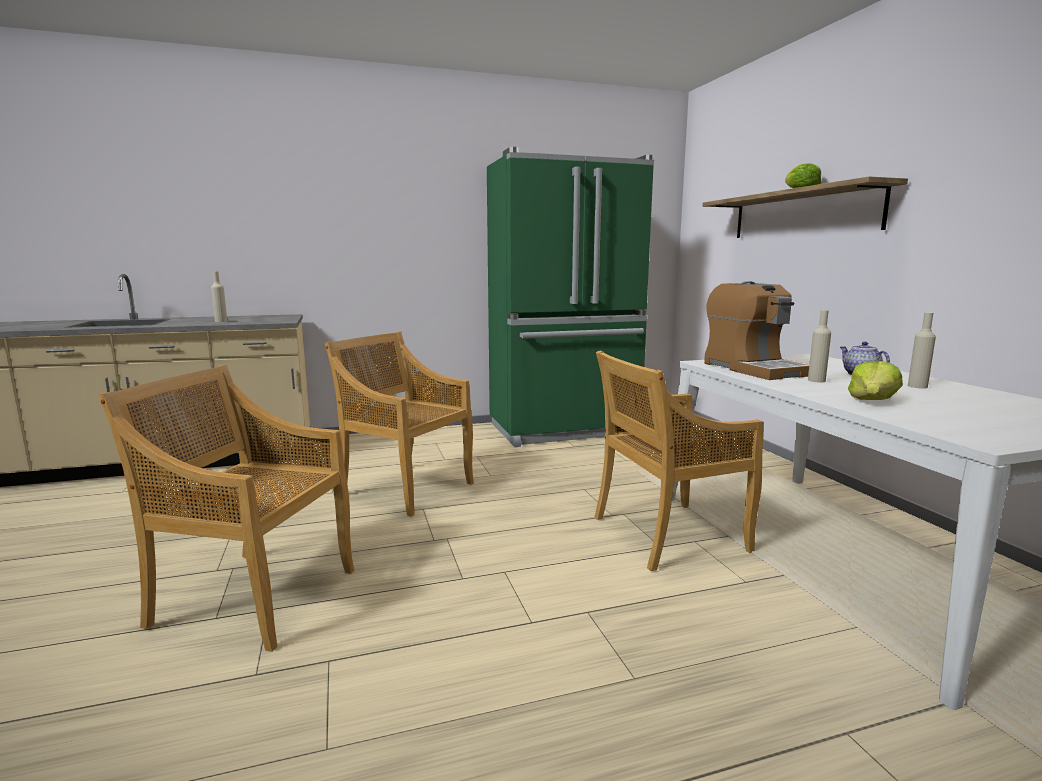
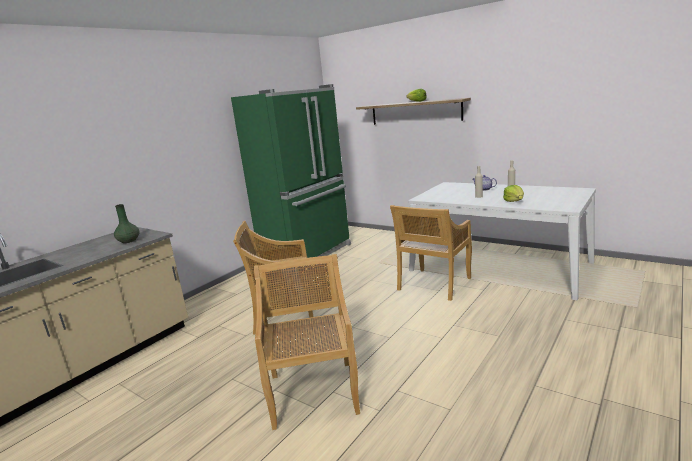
camera: 35 degrees left, 5 degrees up
(221, 321) = (106, 248): beige bottle -> none
(251, 321) = (129, 241): none -> green vase
(253, 596) = (313, 392): beige chair -> beige chair turned 105 degrees clockwise
(753, 369) = (446, 197): coffee machine -> none

